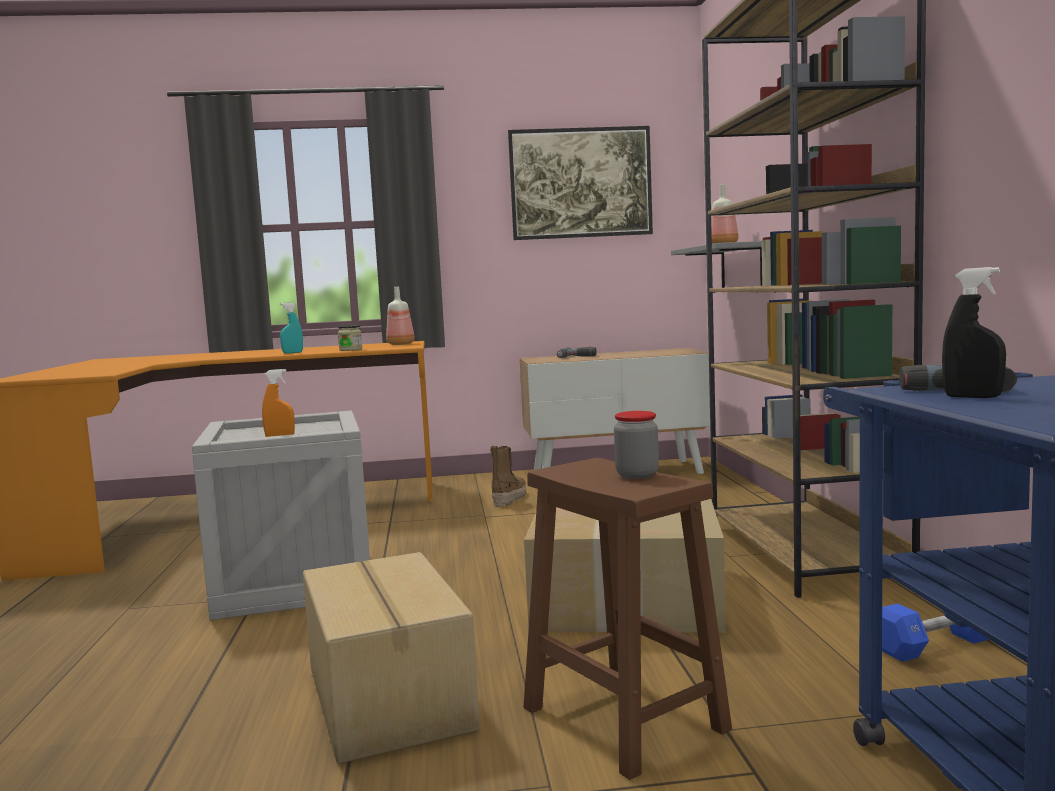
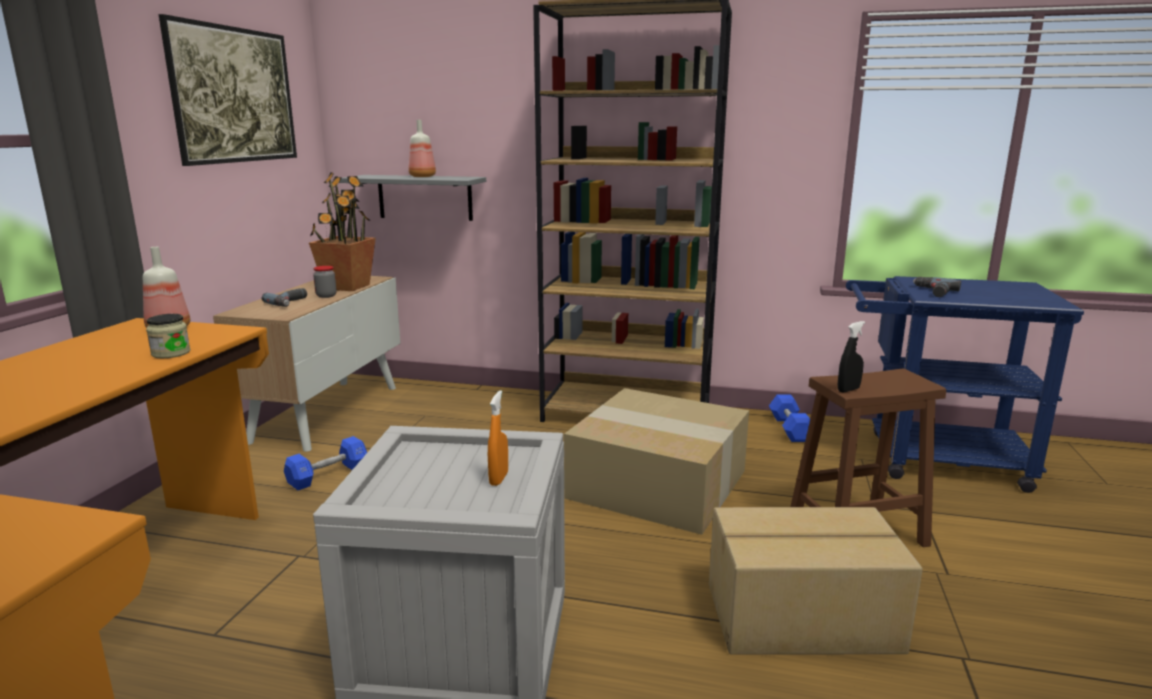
camera: 70 degrees left, 10 degrees up
(292, 353) = (89, 382): turquoise spray bottle -> none
(509, 499) = (328, 475): boot -> blue dumbbell
(637, 475) = (874, 378): jar -> jar (326, 296)
(649, 354) = (347, 286): none -> potted plant
(972, 397) = (969, 296): black spray bottle -> black spray bottle (848, 390)

